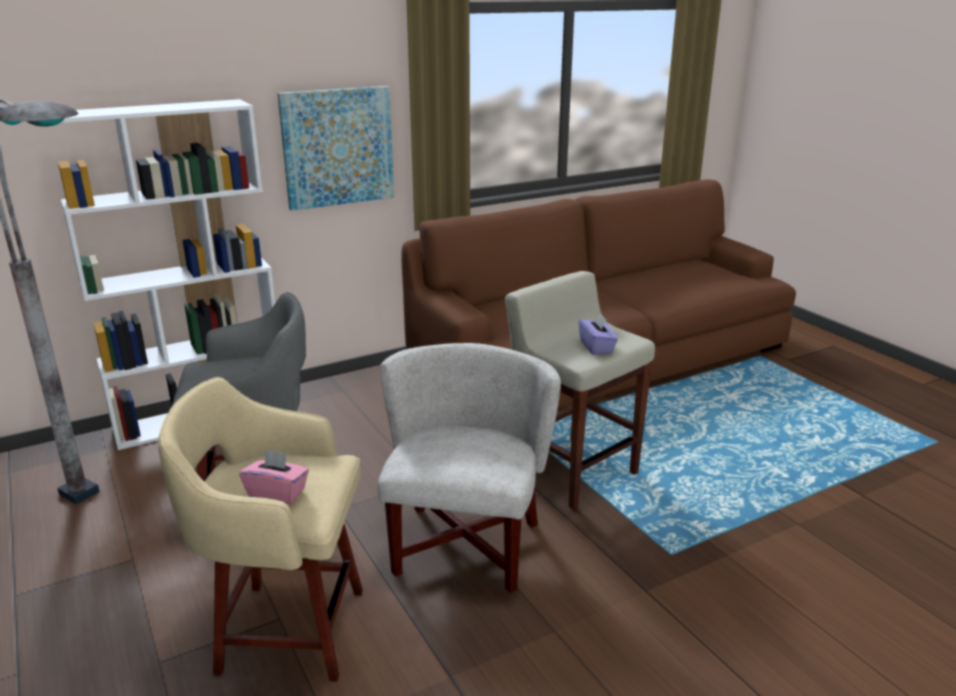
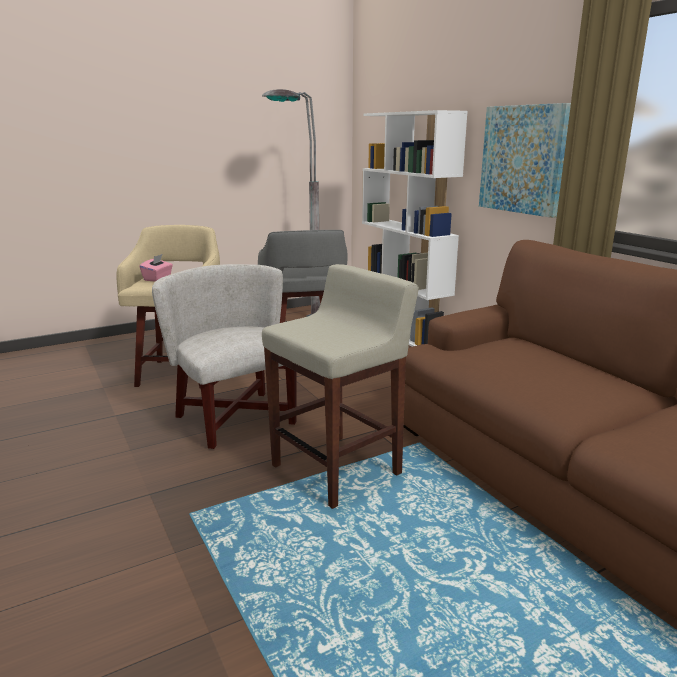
camera: 90 degrees right, 5 degrees down
(465, 546) = (236, 418): white armchair -> white armchair turned 135 degrees counterclockwise
(597, 347) = (313, 332): purple tissue box -> none

